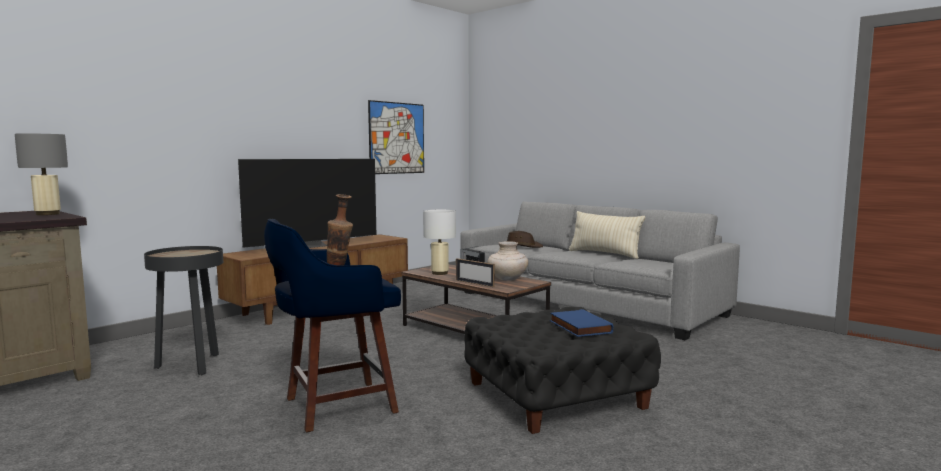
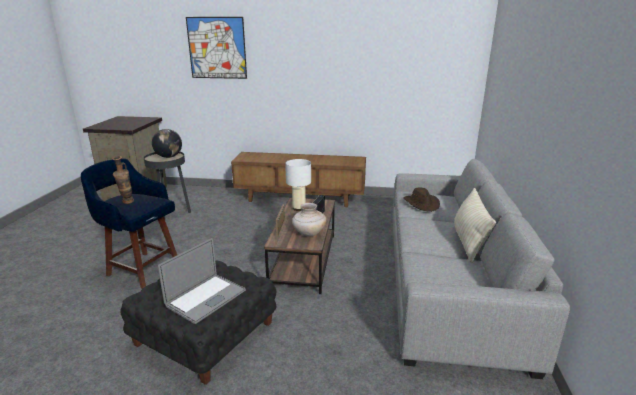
camera: 55 degrees right, 15 degrees up
(48, 214) = (139, 123): grey table lamp -> none
(188, 253) = (169, 157): none -> globe
(312, 246) = (293, 158): television -> none
(397, 138) = (392, 80): picture -> picture (217, 48)
(578, 327) = (206, 298): blue book -> laptop

